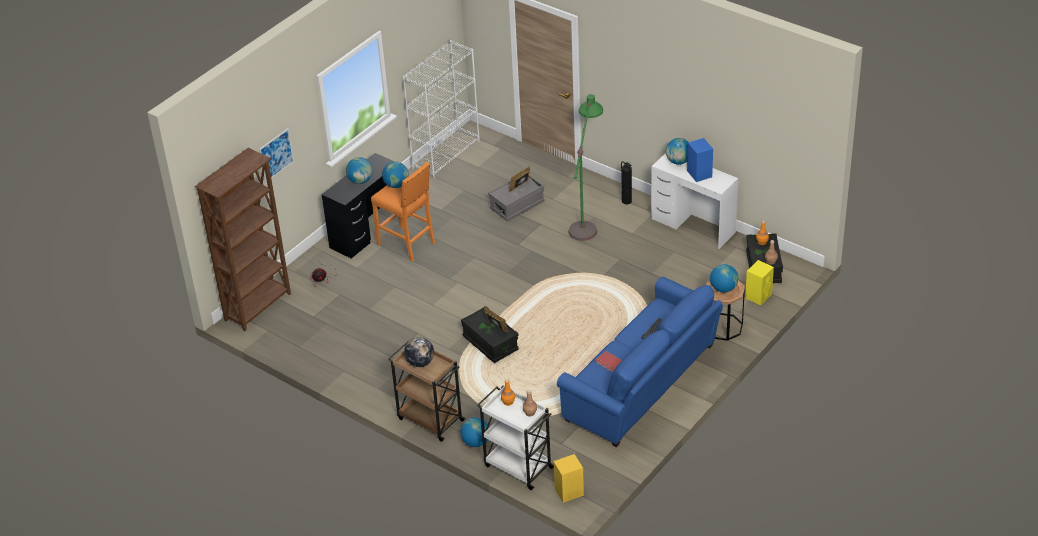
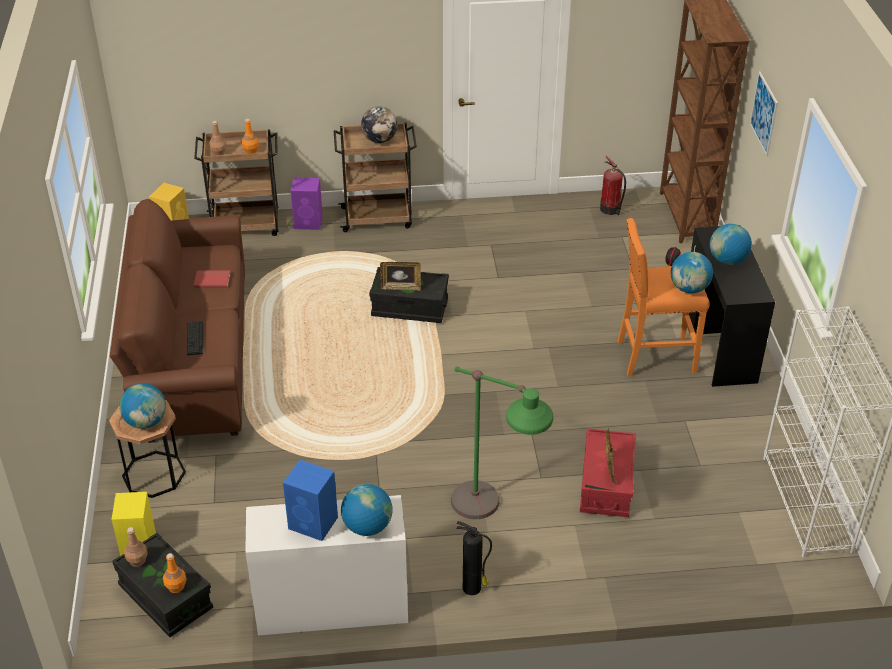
camera: 135 degrees right, 0 degrees up
(290, 338) = (610, 209): none -> fire extinguisher
(476, 442) = (309, 222): globe -> purple speaker
(517, 205) = (606, 485): grey storage box -> red storage box
(517, 466) = (246, 225): white cart -> brown cart
(644, 385) = (191, 356): blue sofa -> brown sofa

